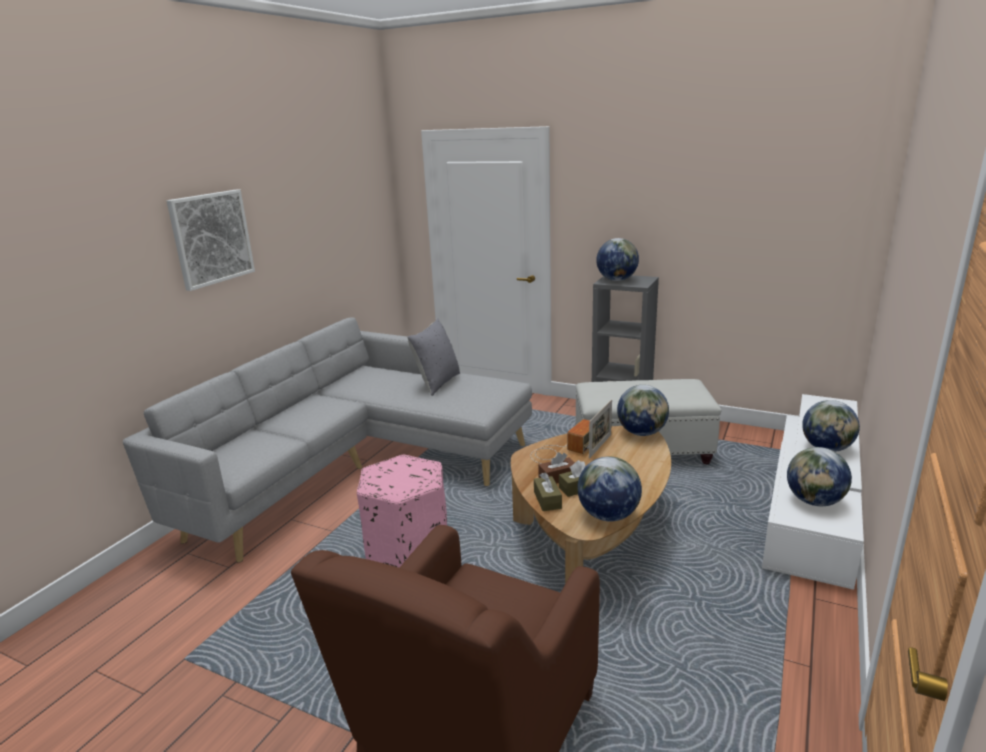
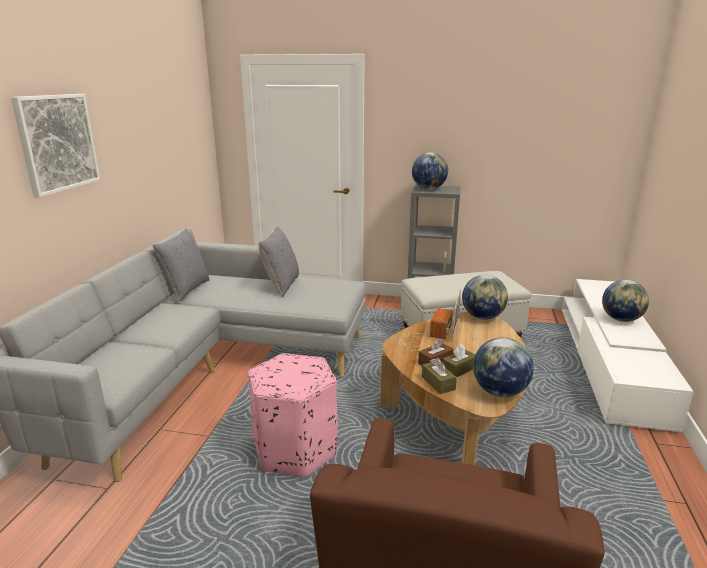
camera: 15 degrees left, 0 degrees up
(342, 381) = (186, 289): none -> grey pillow
(814, 501) = (638, 363): globe -> none

